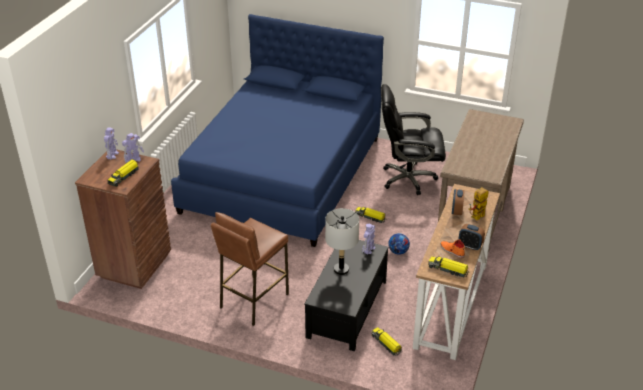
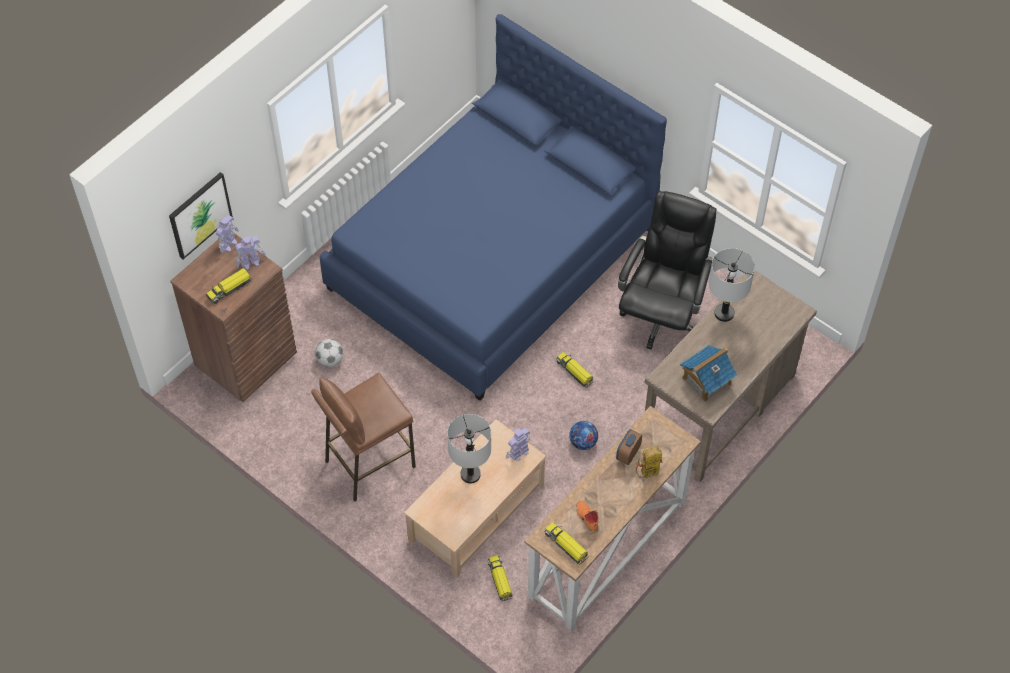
camera: 20 degrees right, 20 degrees up
(89, 127) = (199, 215): none -> picture
(197, 250) = (330, 360): none -> football
(347, 309) = (477, 513): black coffee table -> beige coffee table
(409, 178) = (661, 318): black office chair -> black office chair turned 90 degrees clockwise
(469, 131) = (724, 313): none -> grey table lamp
(470, 246) = (613, 517): alarm clock -> none
(481, 164) = (706, 381): none -> toy house

